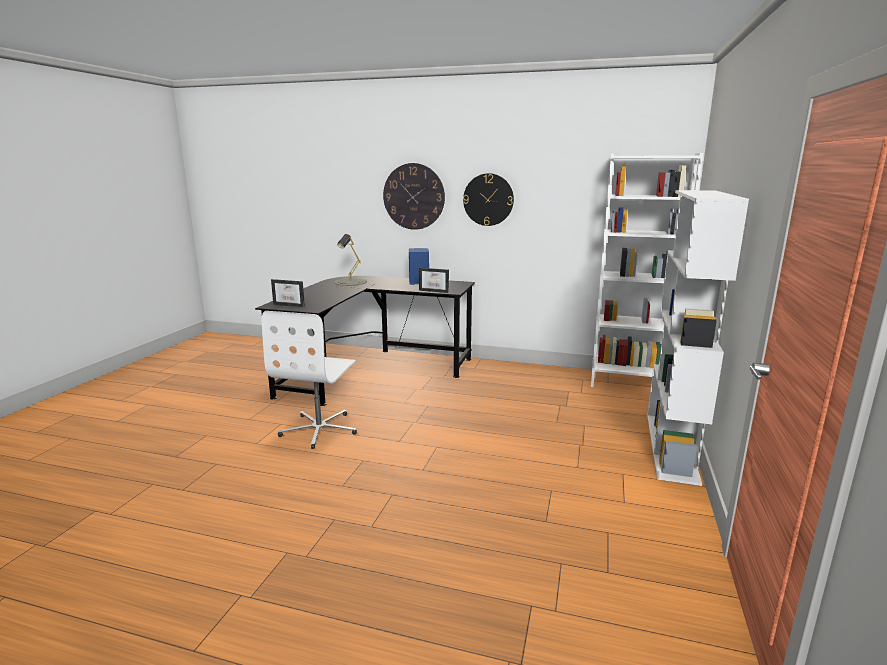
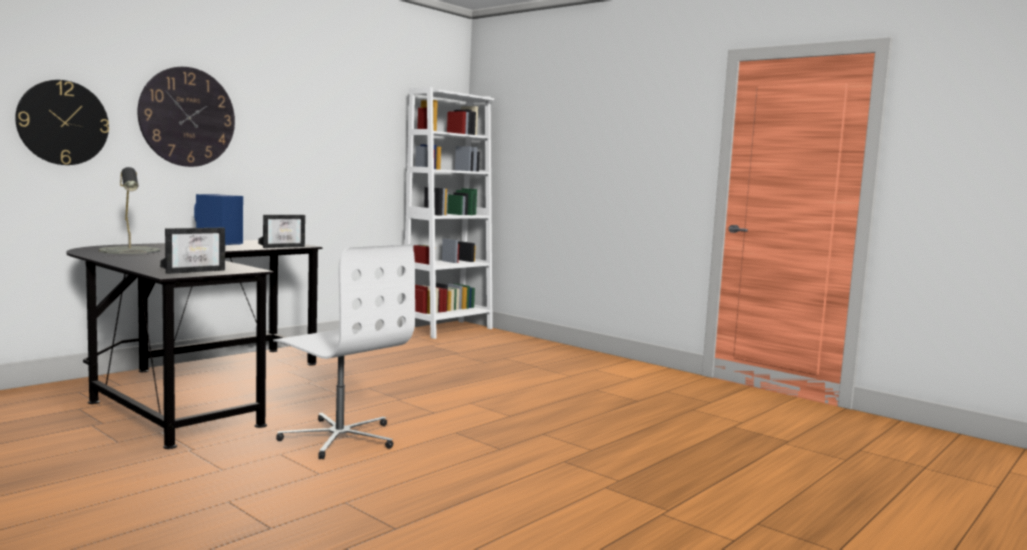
camera: 65 degrees left, 10 degrees down
(488, 199) = (289, 128): wall clock -> wall clock (63, 122)
(672, 447) = (572, 350): white bookcase -> none

